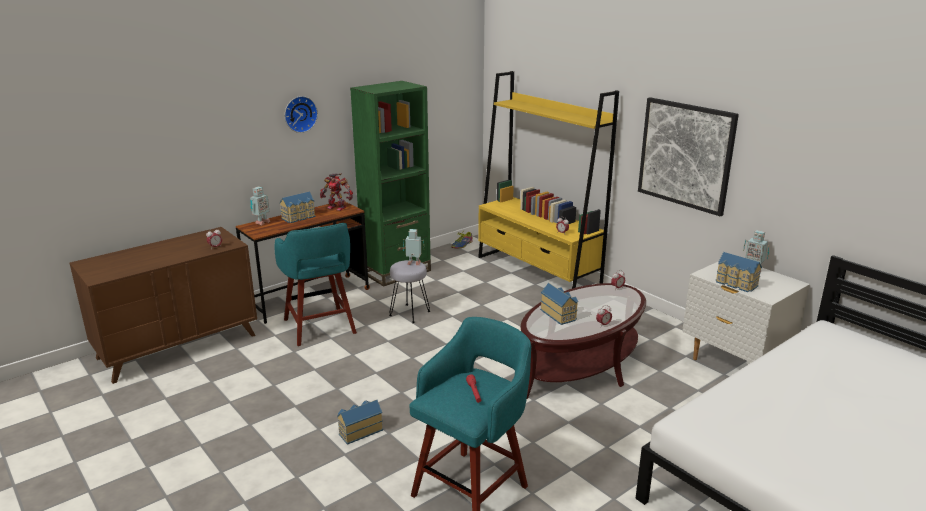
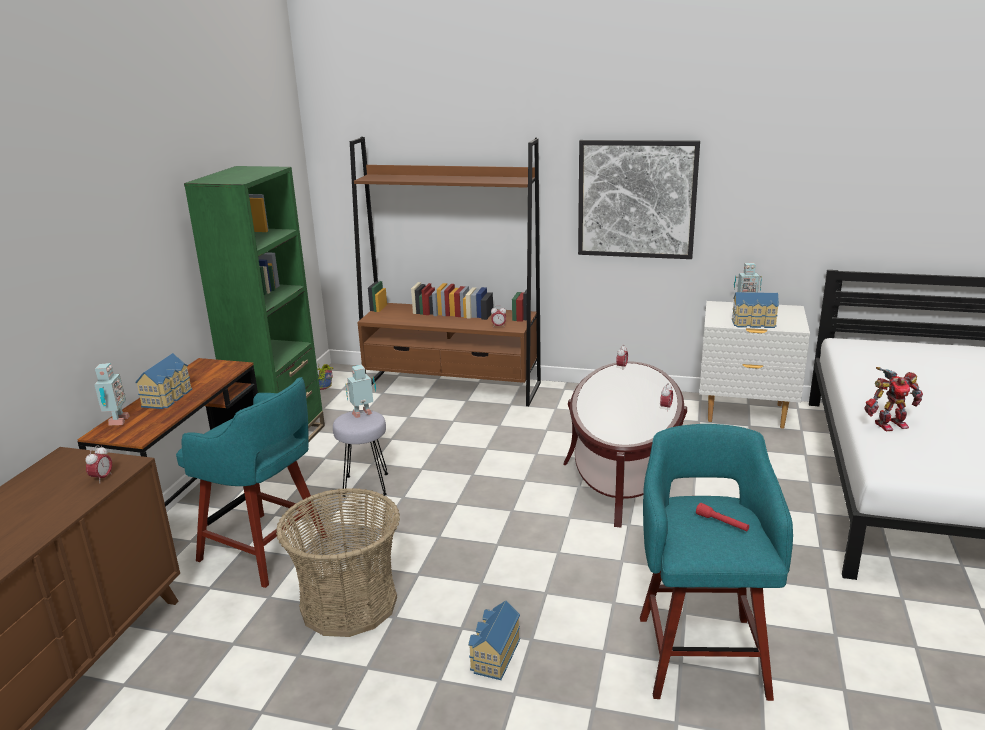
camera: 35 degrees left, 0 degrees up
(299, 114) = (127, 234): wall clock -> none
(324, 371) = (349, 603): none -> basket
(337, 207) = (206, 369): toy robot -> toy robot (889, 424)
(537, 272) = (452, 387): yellow bookcase -> brown bookcase
(559, 314) = (610, 413): toy house -> none

